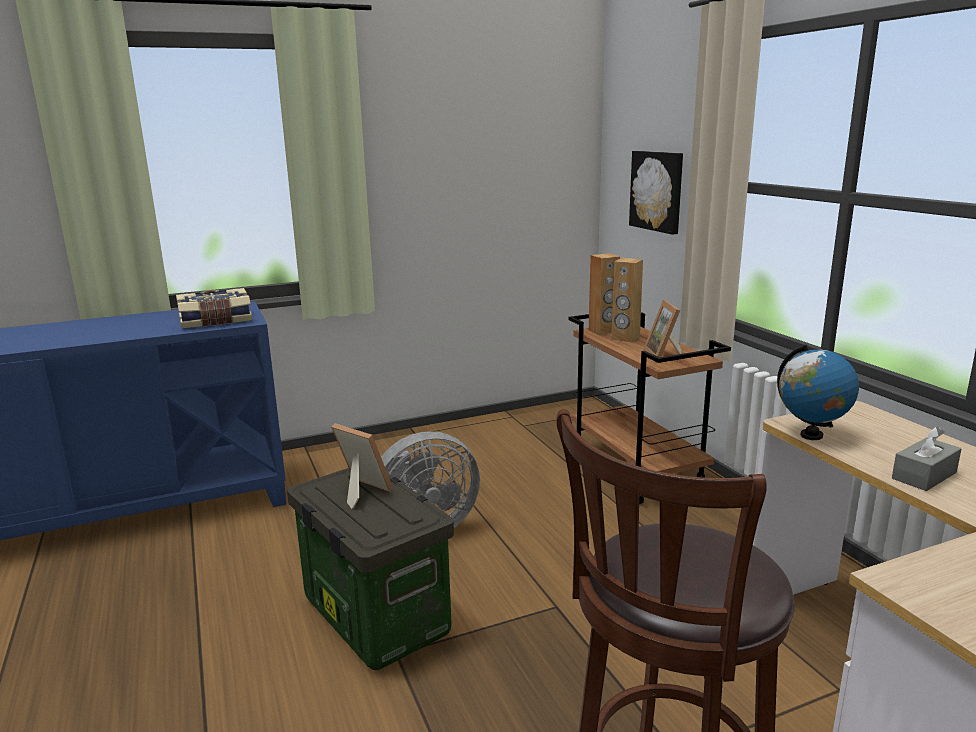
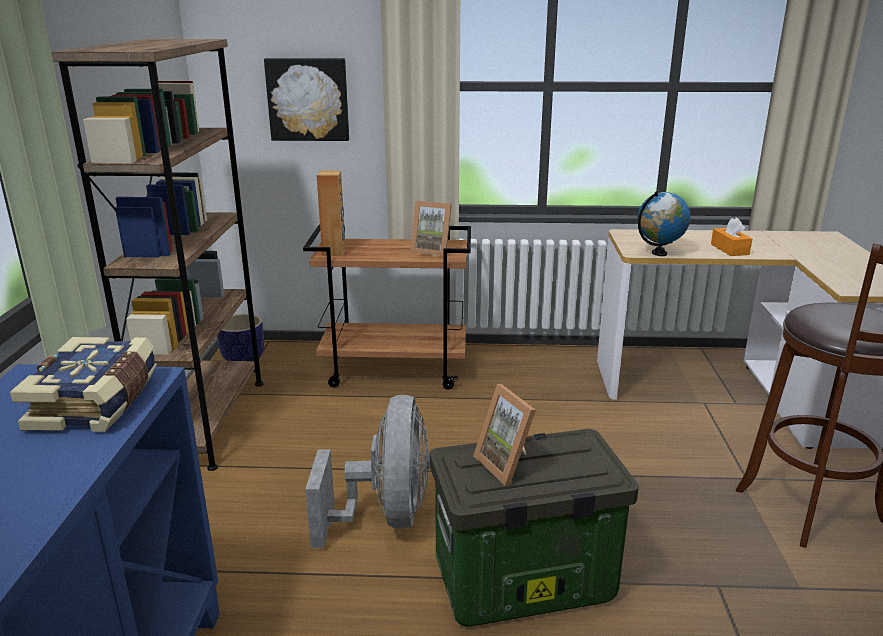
camera: 65 degrees left, 5 degrees up
(360, 491) = (508, 464): picture frame -> picture frame turned 90 degrees counterclockwise
(477, 429) = (206, 421): none -> brown bookcase
(574, 410) = (243, 358): none -> planter
(625, 338) = (367, 250): brown speaker -> none
(924, 475) = (729, 249): grey tissue box -> orange tissue box

